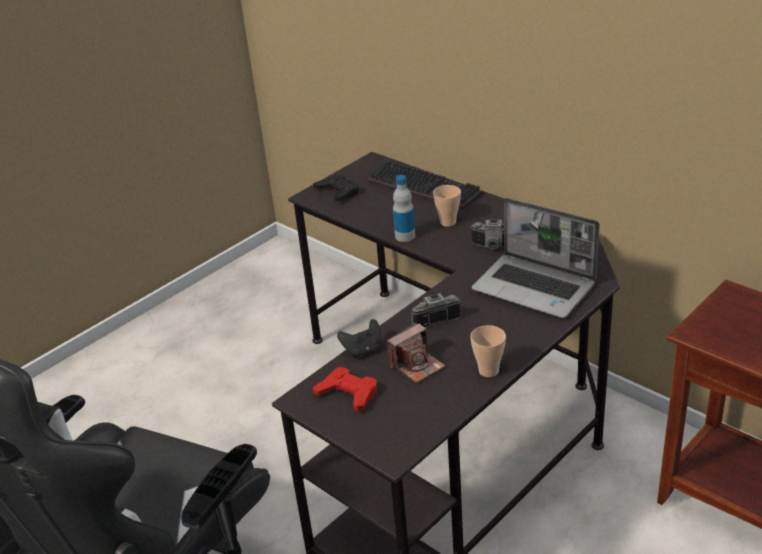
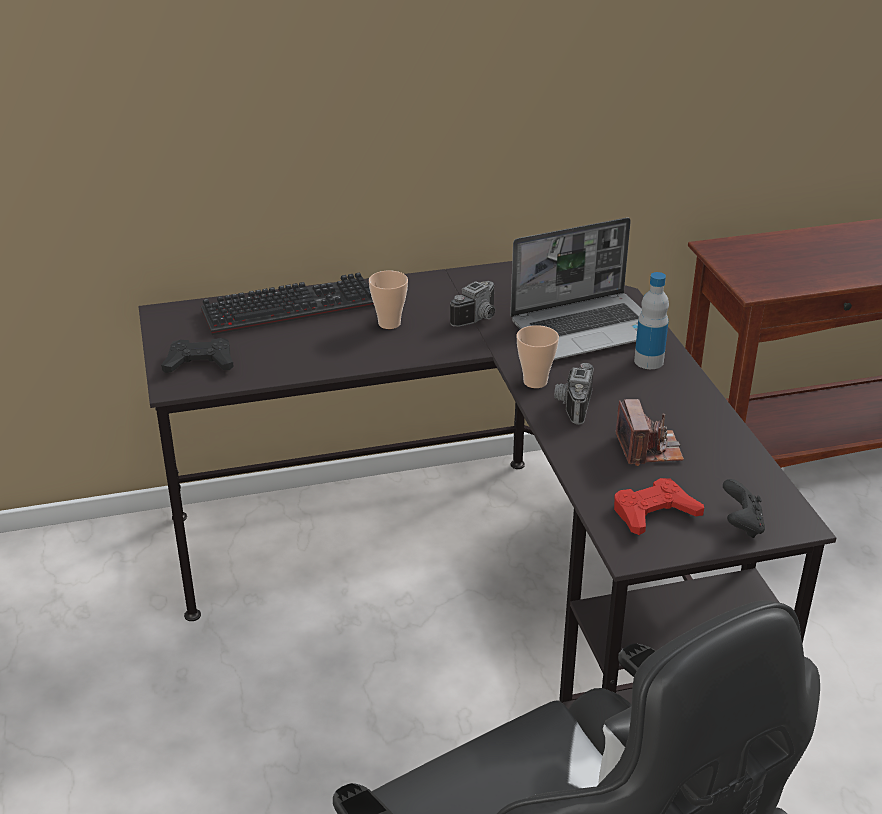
camera: 60 degrees left, 0 degrees up
(363, 350) = (579, 472): black game controller -> black game controller (741, 525)
(405, 236) = (378, 359): bottle -> bottle (648, 361)
(488, 371) = (704, 411): cup -> cup (535, 382)

